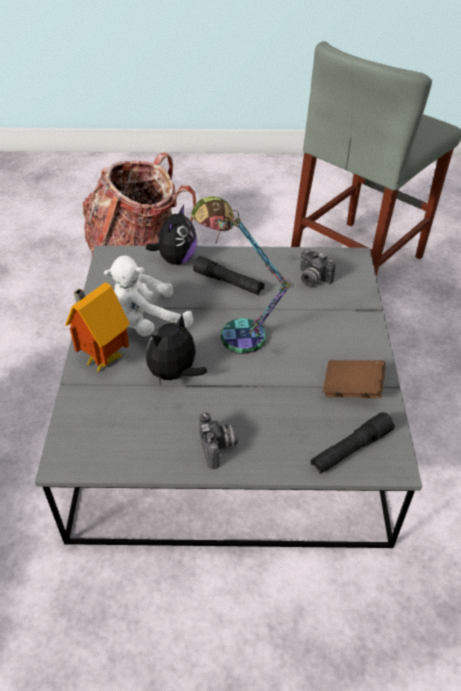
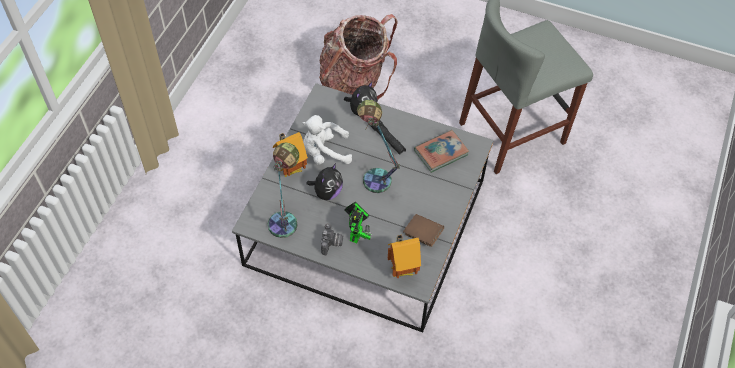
camera: 20 degrees right, 10 degrees up
(124, 431) = (286, 218): none -> table lamp
(175, 374) = (327, 192): plush toy -> plush toy turned 150 degrees clockwise
(251, 417) = (357, 233): none -> toy robot
(312, 279) = (441, 153): camera -> book
(351, 449) = (402, 269): black flashlight -> toy house

